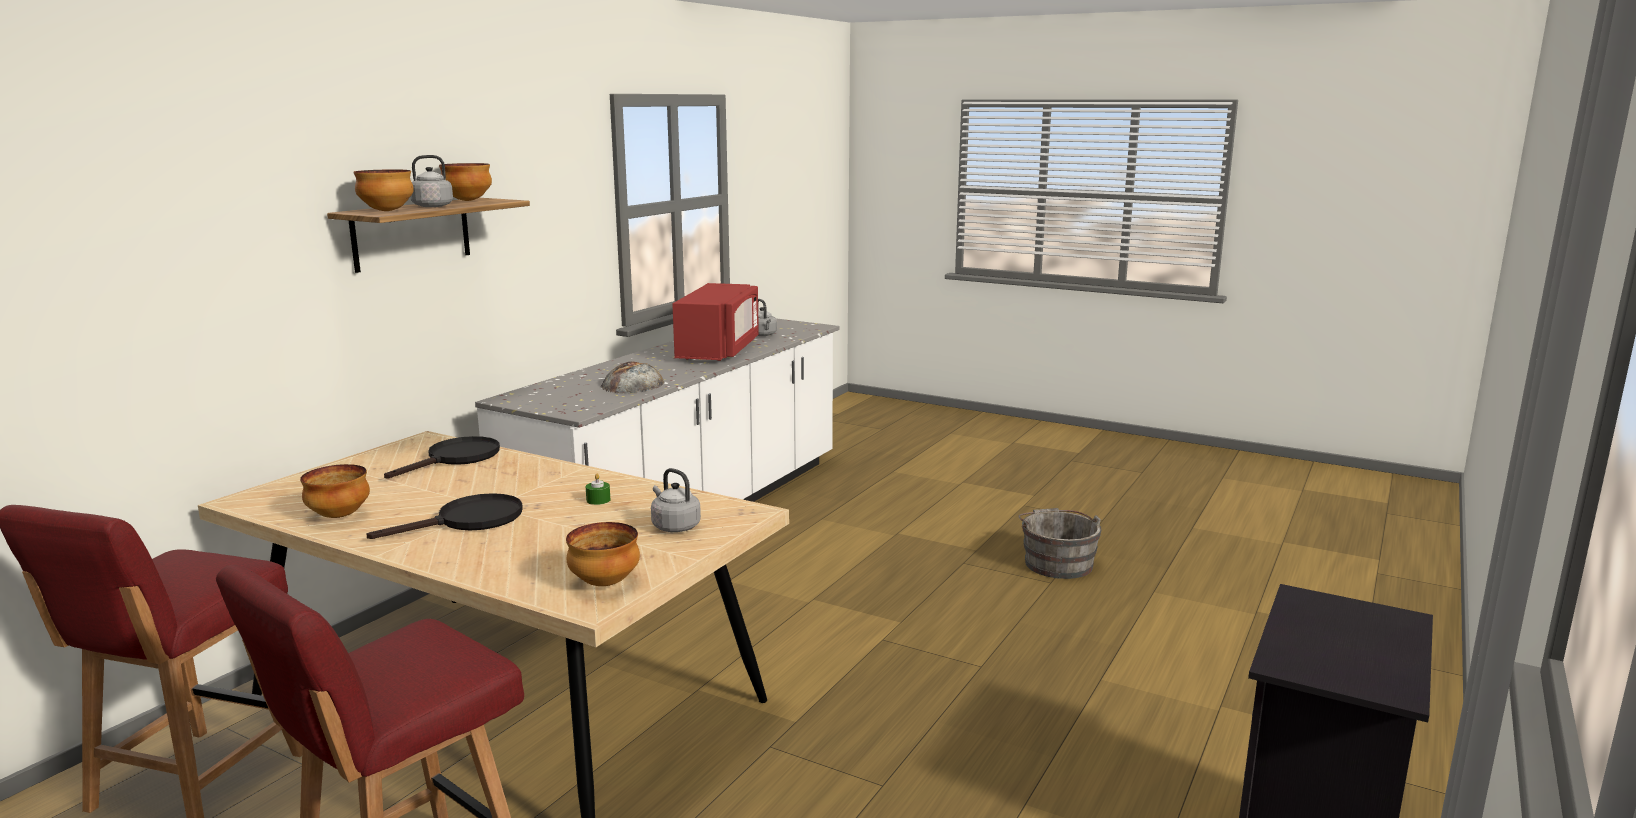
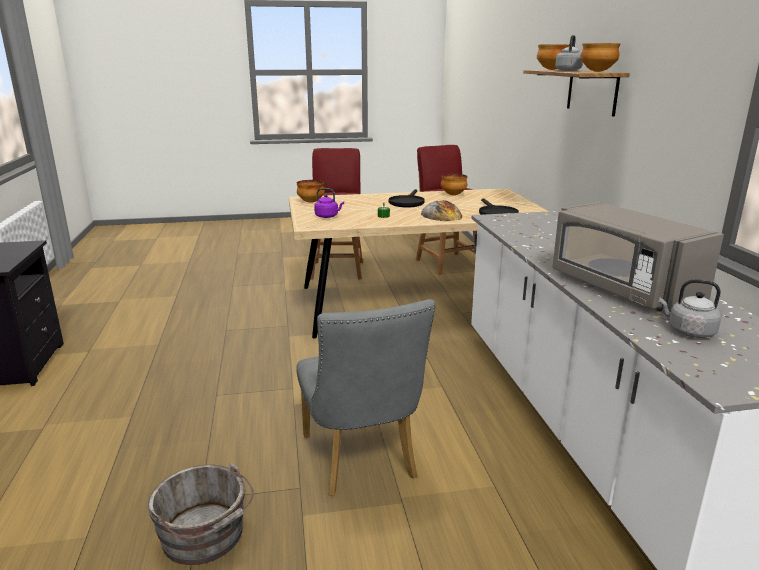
camera: 140 degrees right, 5 degrees up
(632, 384) = (537, 238): bread -> bread (441, 215)
(674, 526) = (328, 216): grey kettle -> purple kettle
(719, 350) = (621, 288): red microwave -> grey microwave
(895, 559) = (362, 462): none -> grey chair

